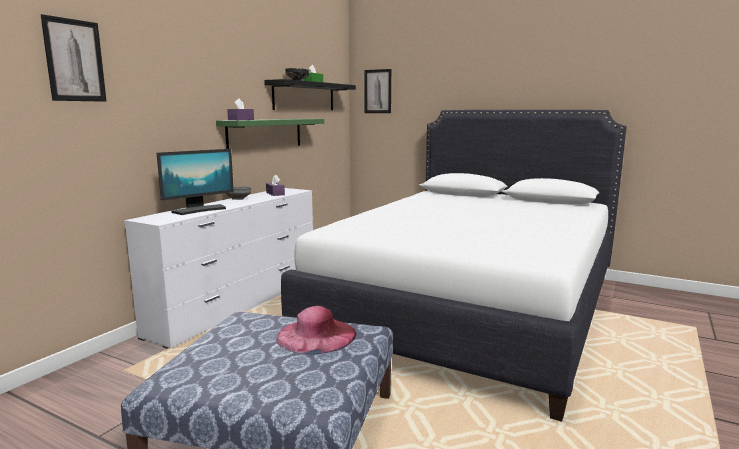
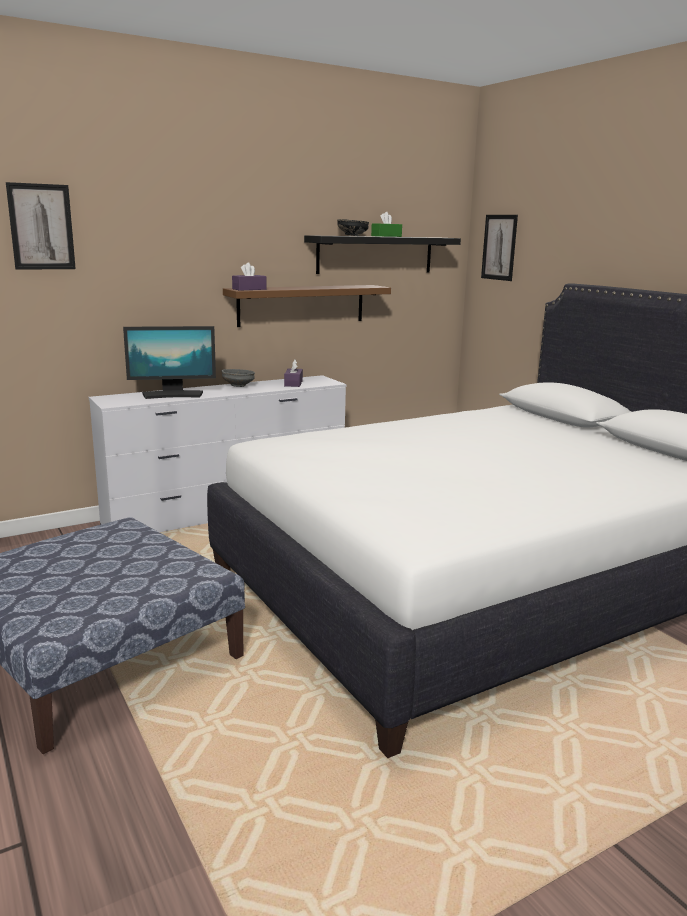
camera: 30 degrees right, 5 degrees up
(265, 134) = (302, 305): green shelf -> brown shelf
(316, 335) = (151, 562): pink hat -> none

